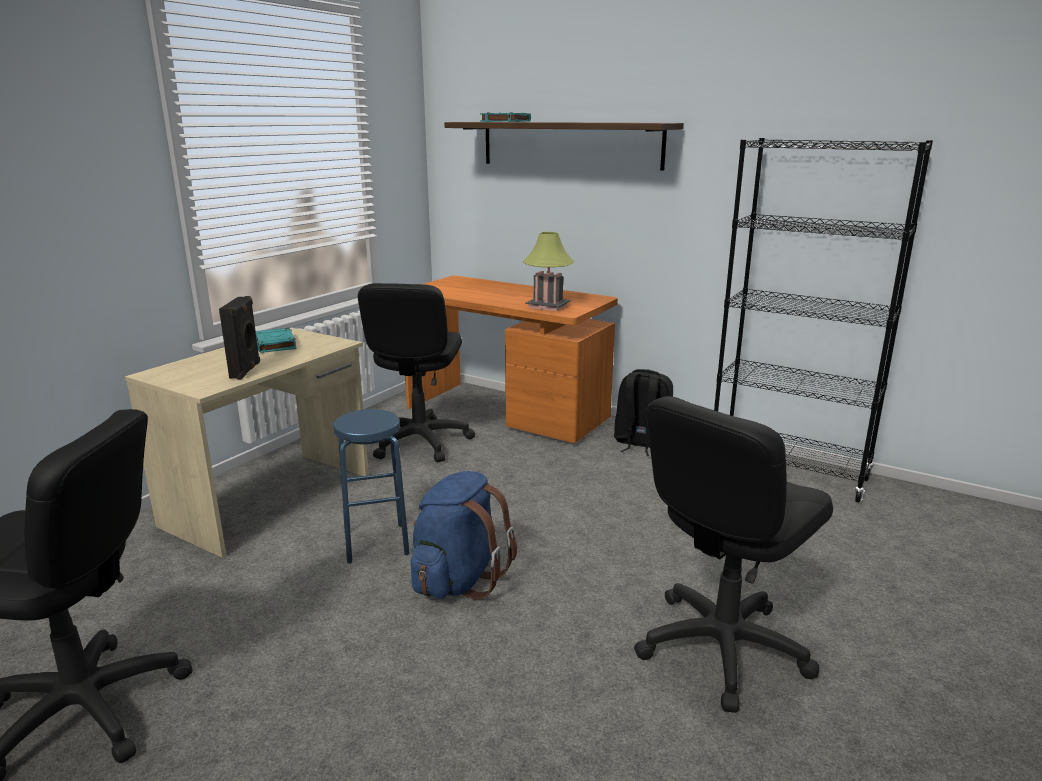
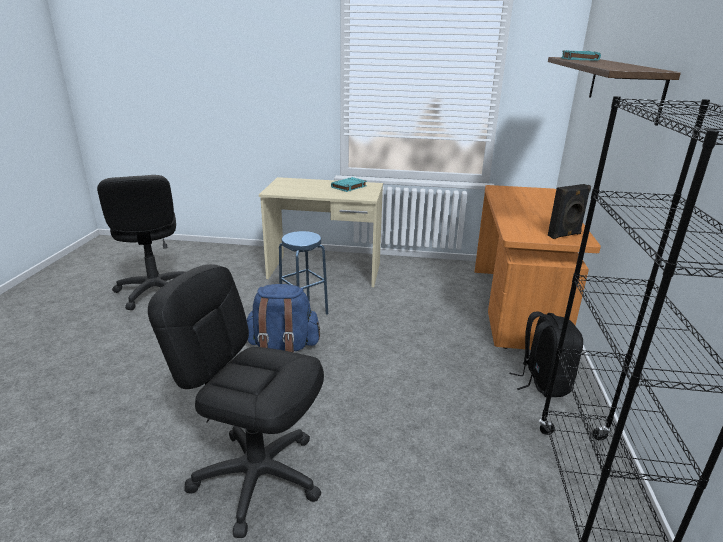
camera: 65 degrees right, 5 degrees up
(246, 370) = (303, 192): black speaker -> black speaker (565, 235)
(419, 442) = (432, 289): black office chair -> none
(547, 306) = (521, 227): table lamp -> none

